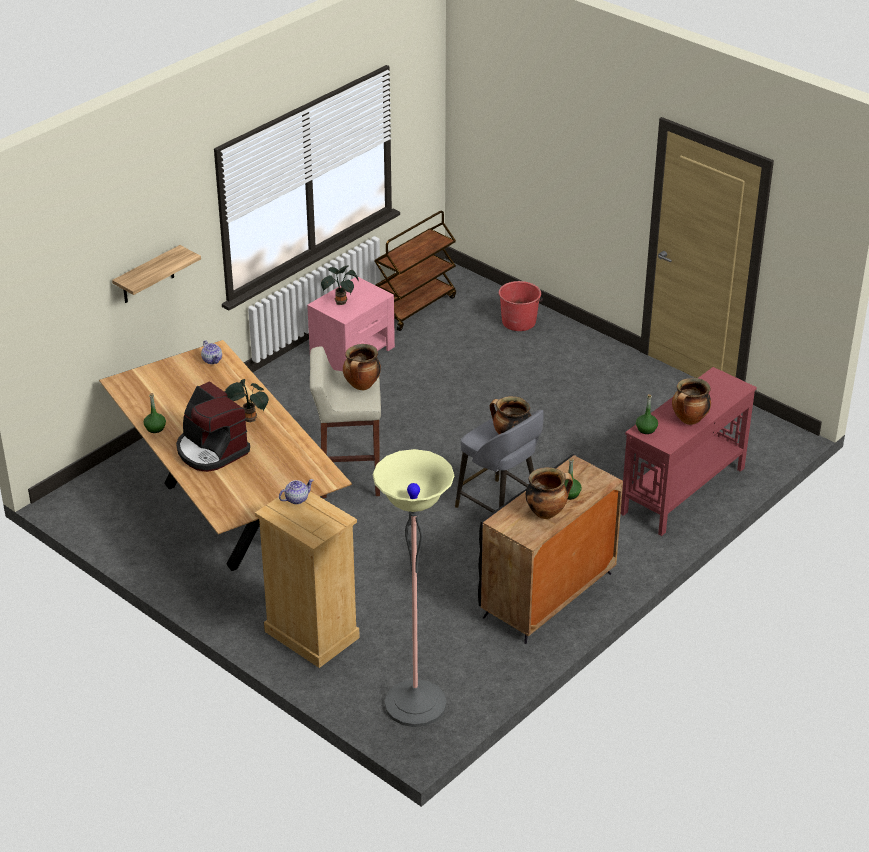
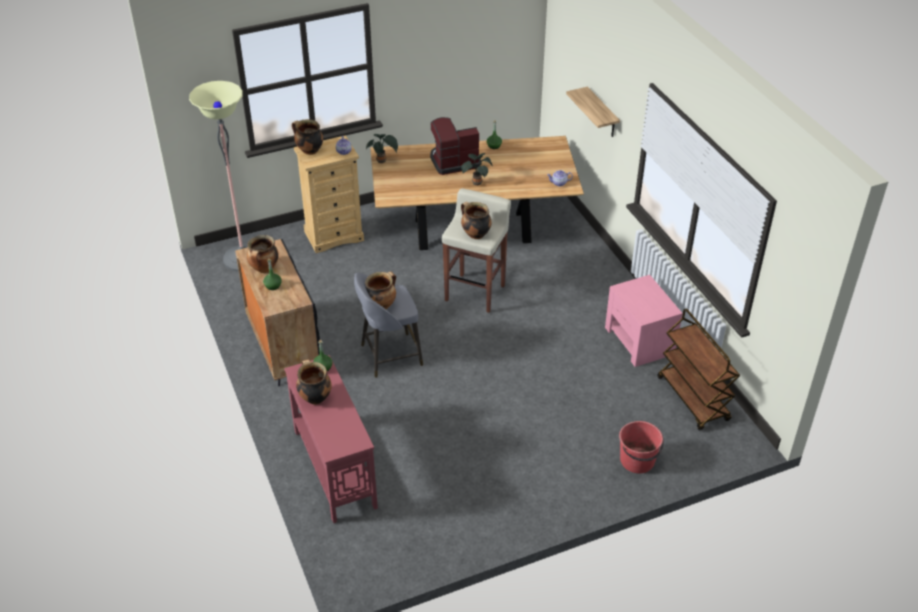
camera: 115 degrees right, 5 degrees up
(314, 530) = (309, 151): none -> cooking pot
(341, 301) = (644, 293): potted plant -> potted plant (382, 161)

